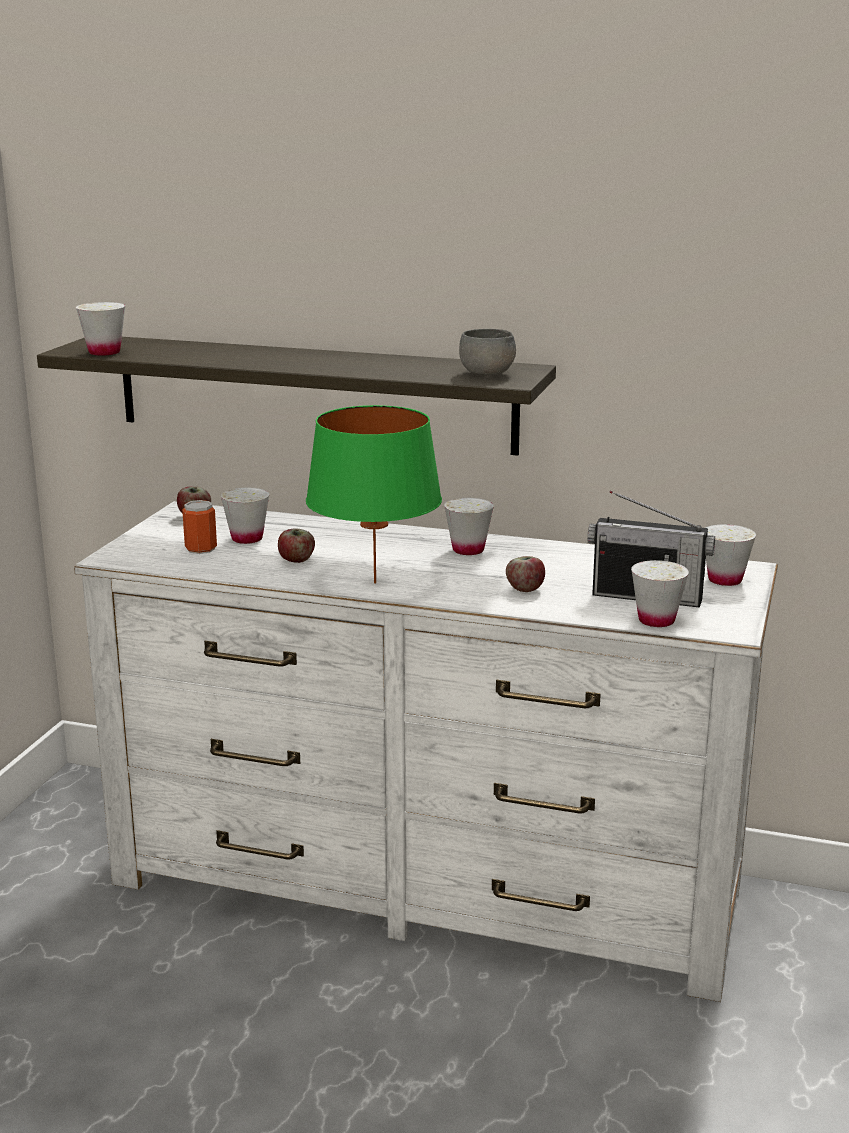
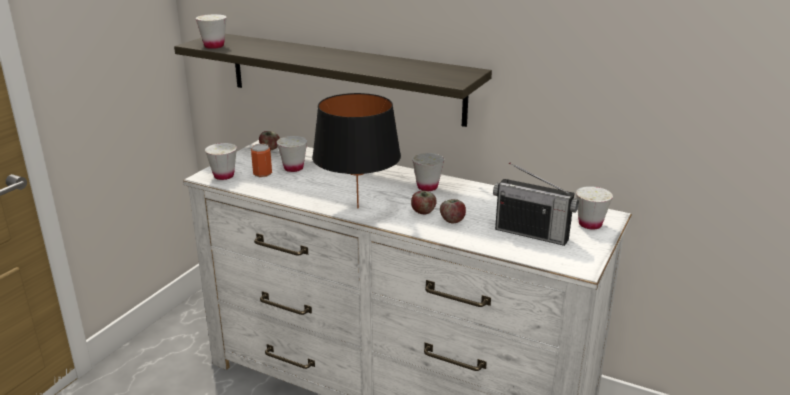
camera: 10 degrees right, 5 degrees up
(296, 561) = (316, 187): apple -> apple (423, 212)
(375, 583) = (358, 208): green table lamp -> black table lamp
(487, 374) = (441, 74): grey bowl -> none
(656, 620) = (531, 254): white cup -> white cup (224, 176)

